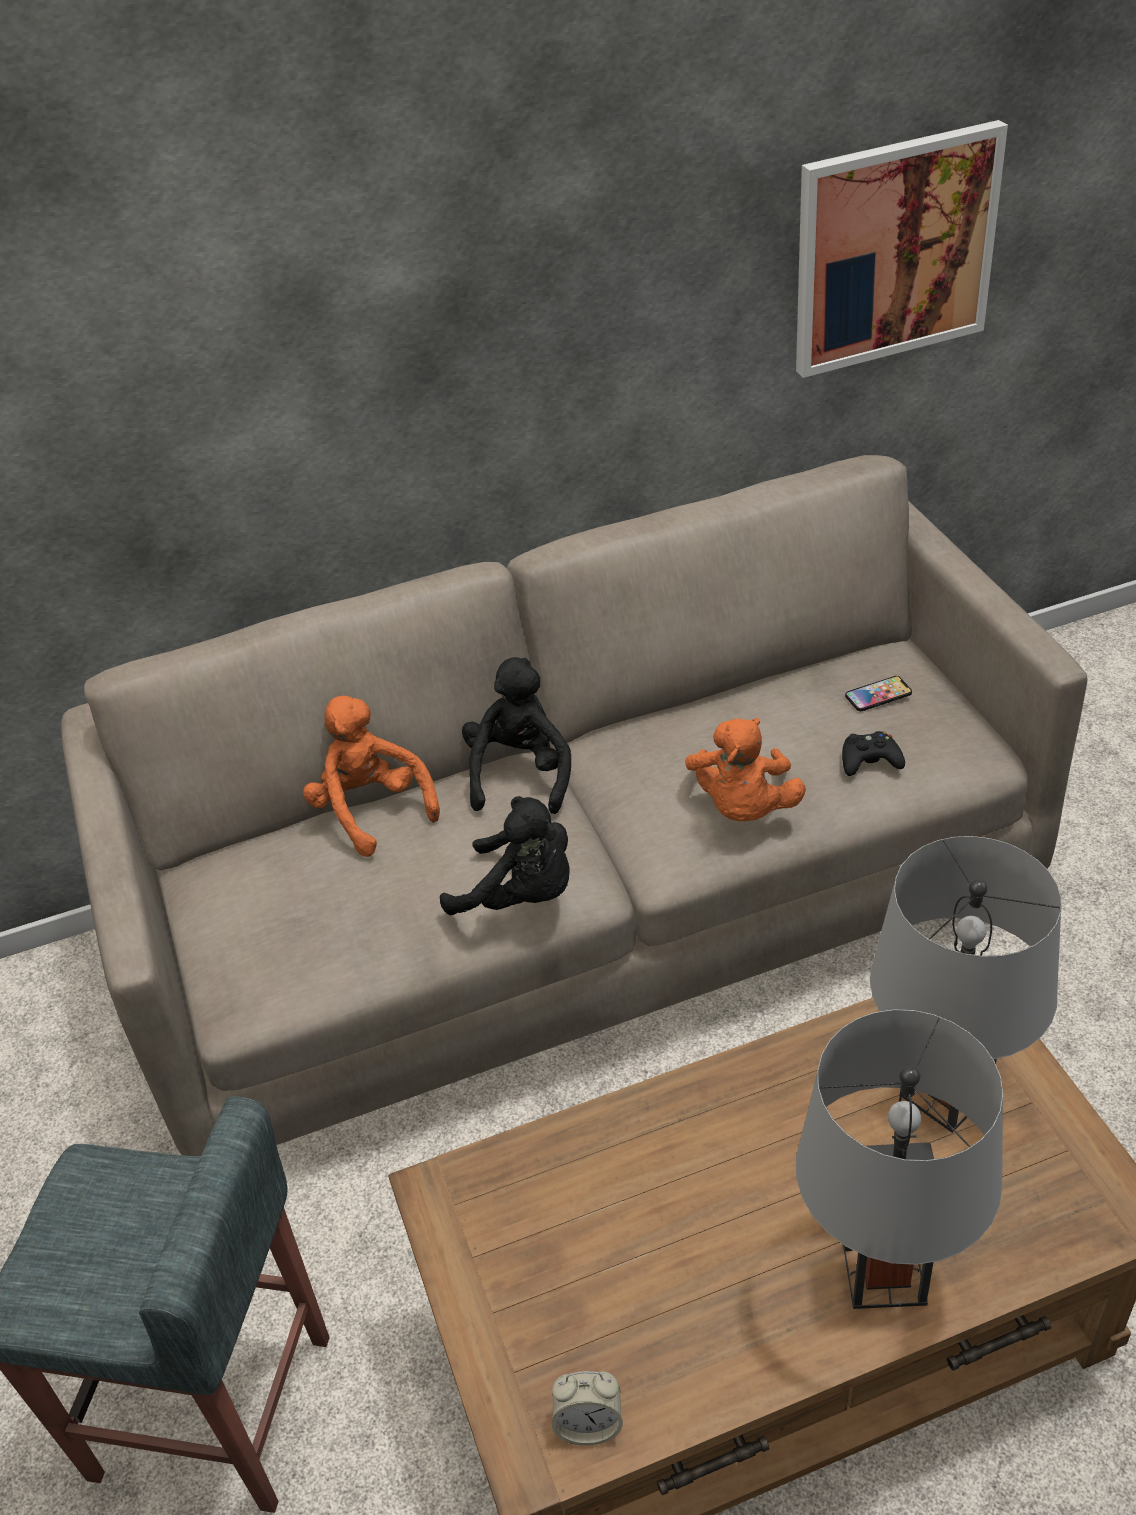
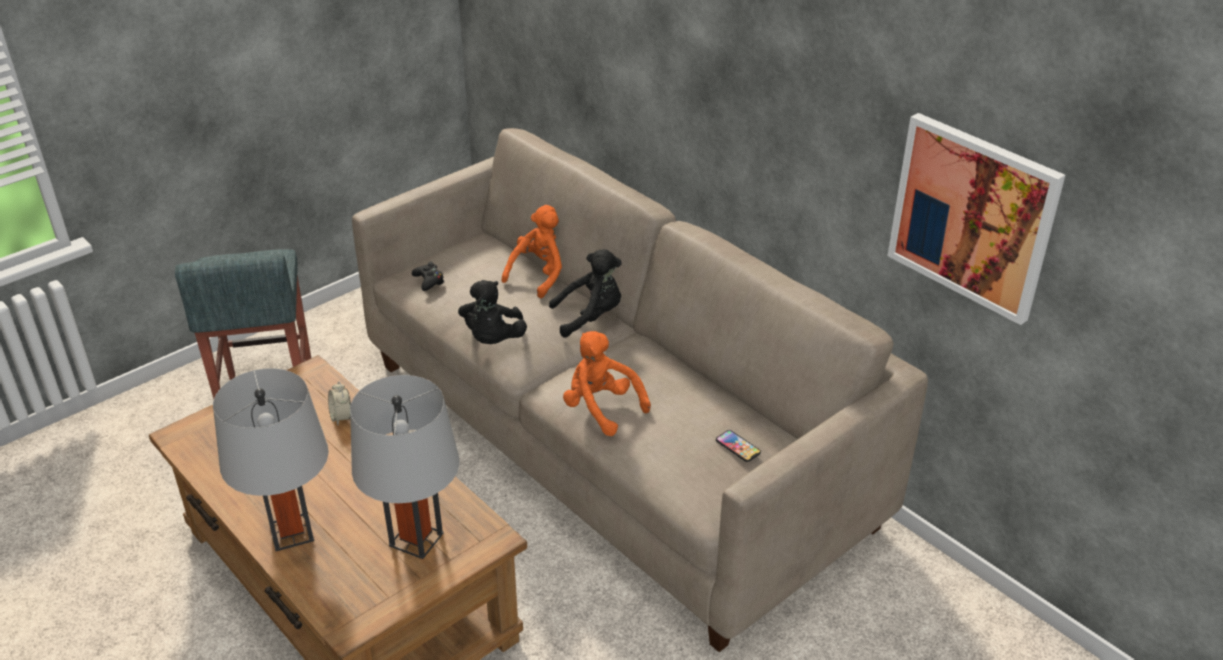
camera: 65 degrees right, 5 degrees down
(589, 1424) = (197, 448): alarm clock -> alarm clock (341, 417)
(743, 808) = (601, 408): orange plush toy -> orange plush toy turned 60 degrees clockwise
(870, 760) = (668, 453): black game controller -> black game controller (429, 281)

